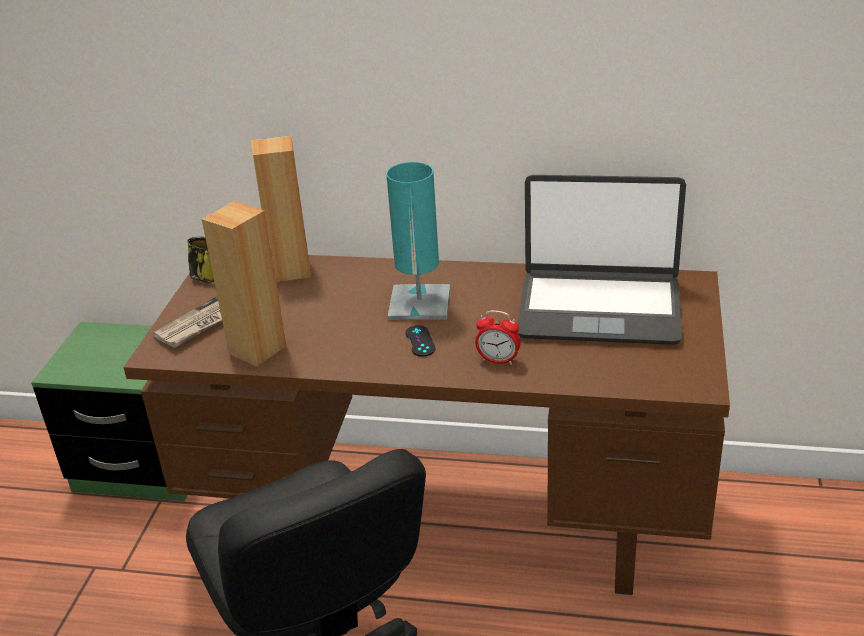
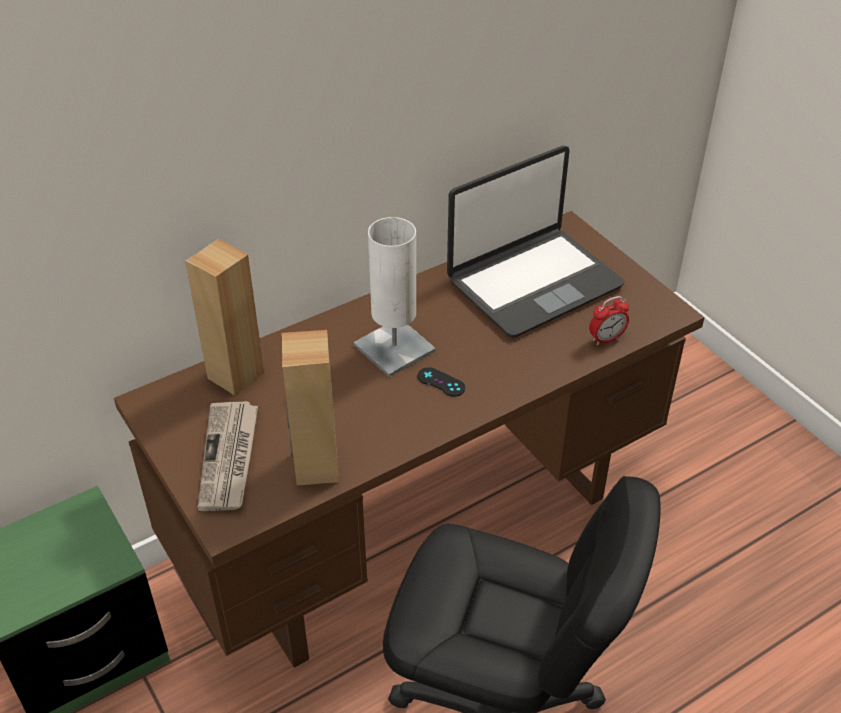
camera: 45 degrees left, 10 degrees up
(207, 276) = (158, 422): mug -> none
(419, 303) = (394, 348): turquoise table lamp -> white table lamp
(498, 360) = (520, 366): alarm clock -> alarm clock (606, 339)

